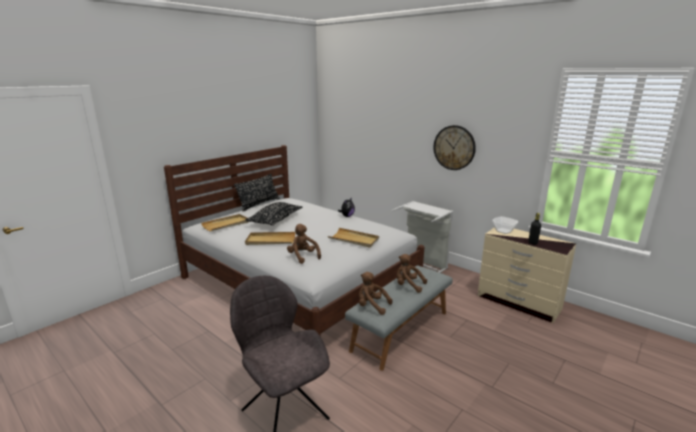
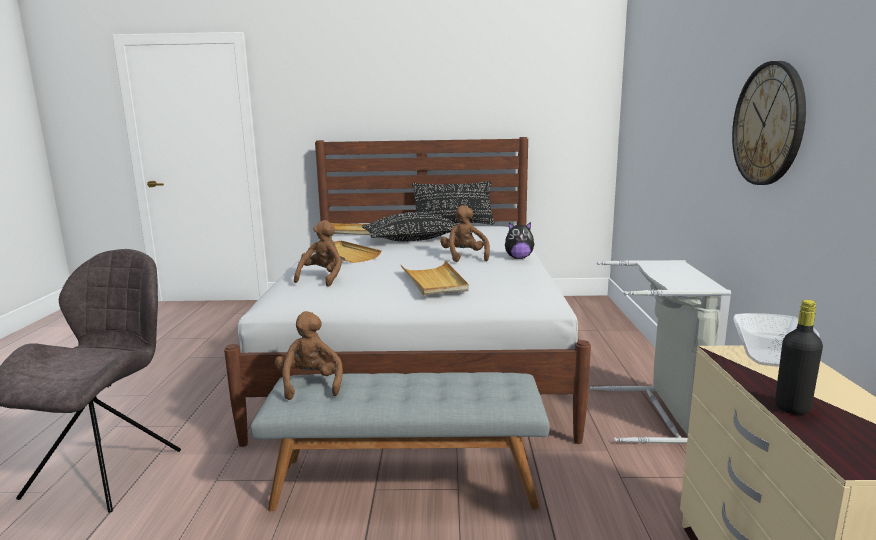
camera: 50 degrees right, 5 degrees down
(408, 285) = (426, 388): brown plush toy -> brown plush toy (464, 257)

